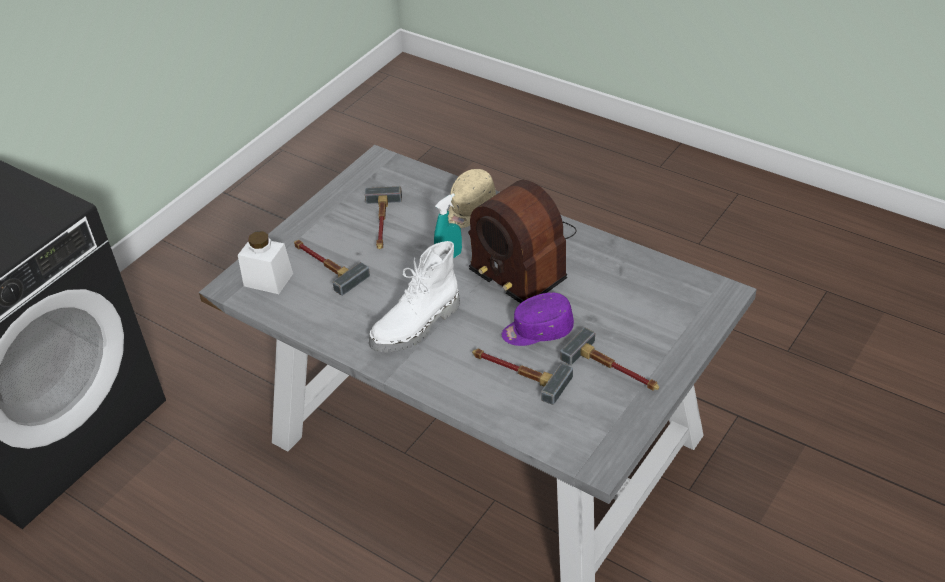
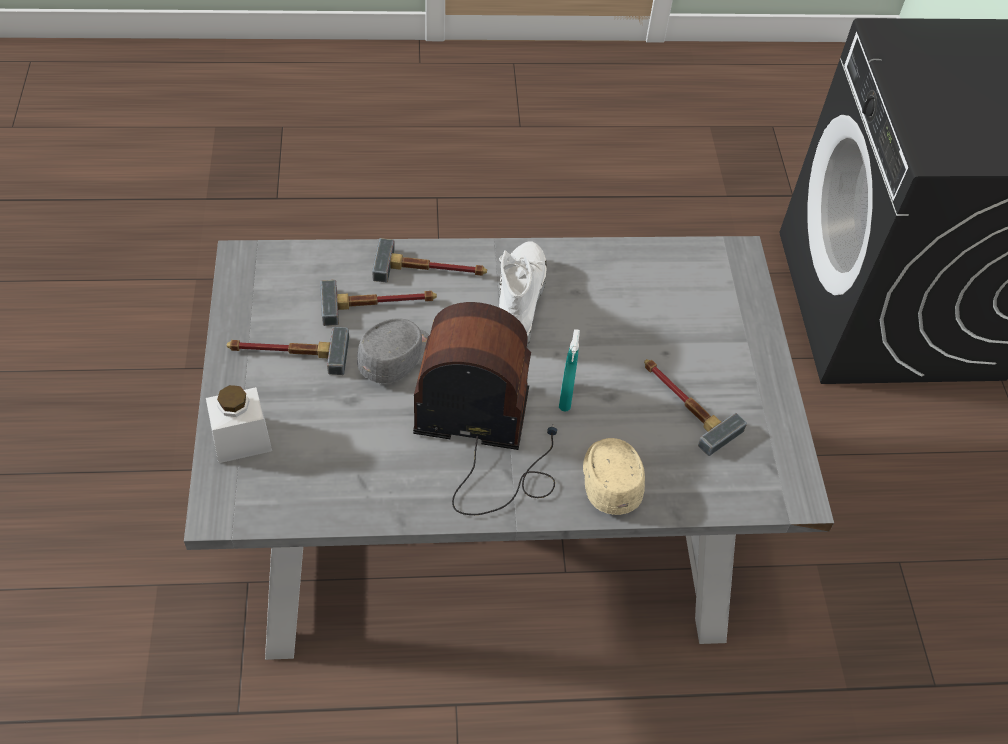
camera: 135 degrees right, 10 degrees up
(268, 280) = (713, 278): white jar -> white jar (241, 440)
(325, 266) = (679, 321): hammer -> hammer (431, 270)
(537, 331) = (396, 357): purple cap -> grey cap

